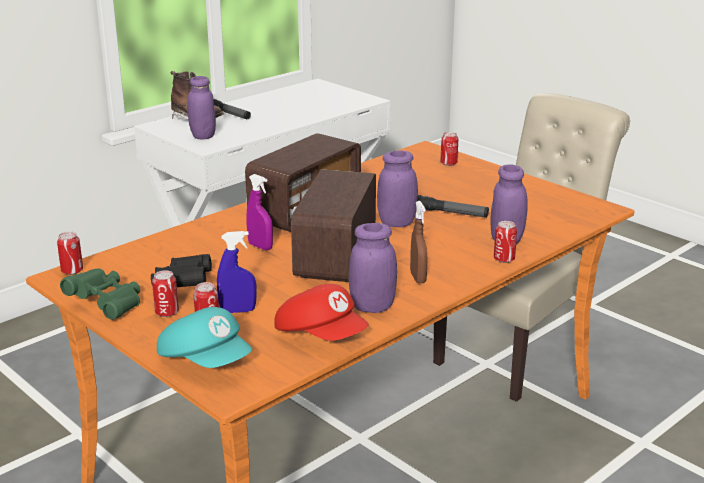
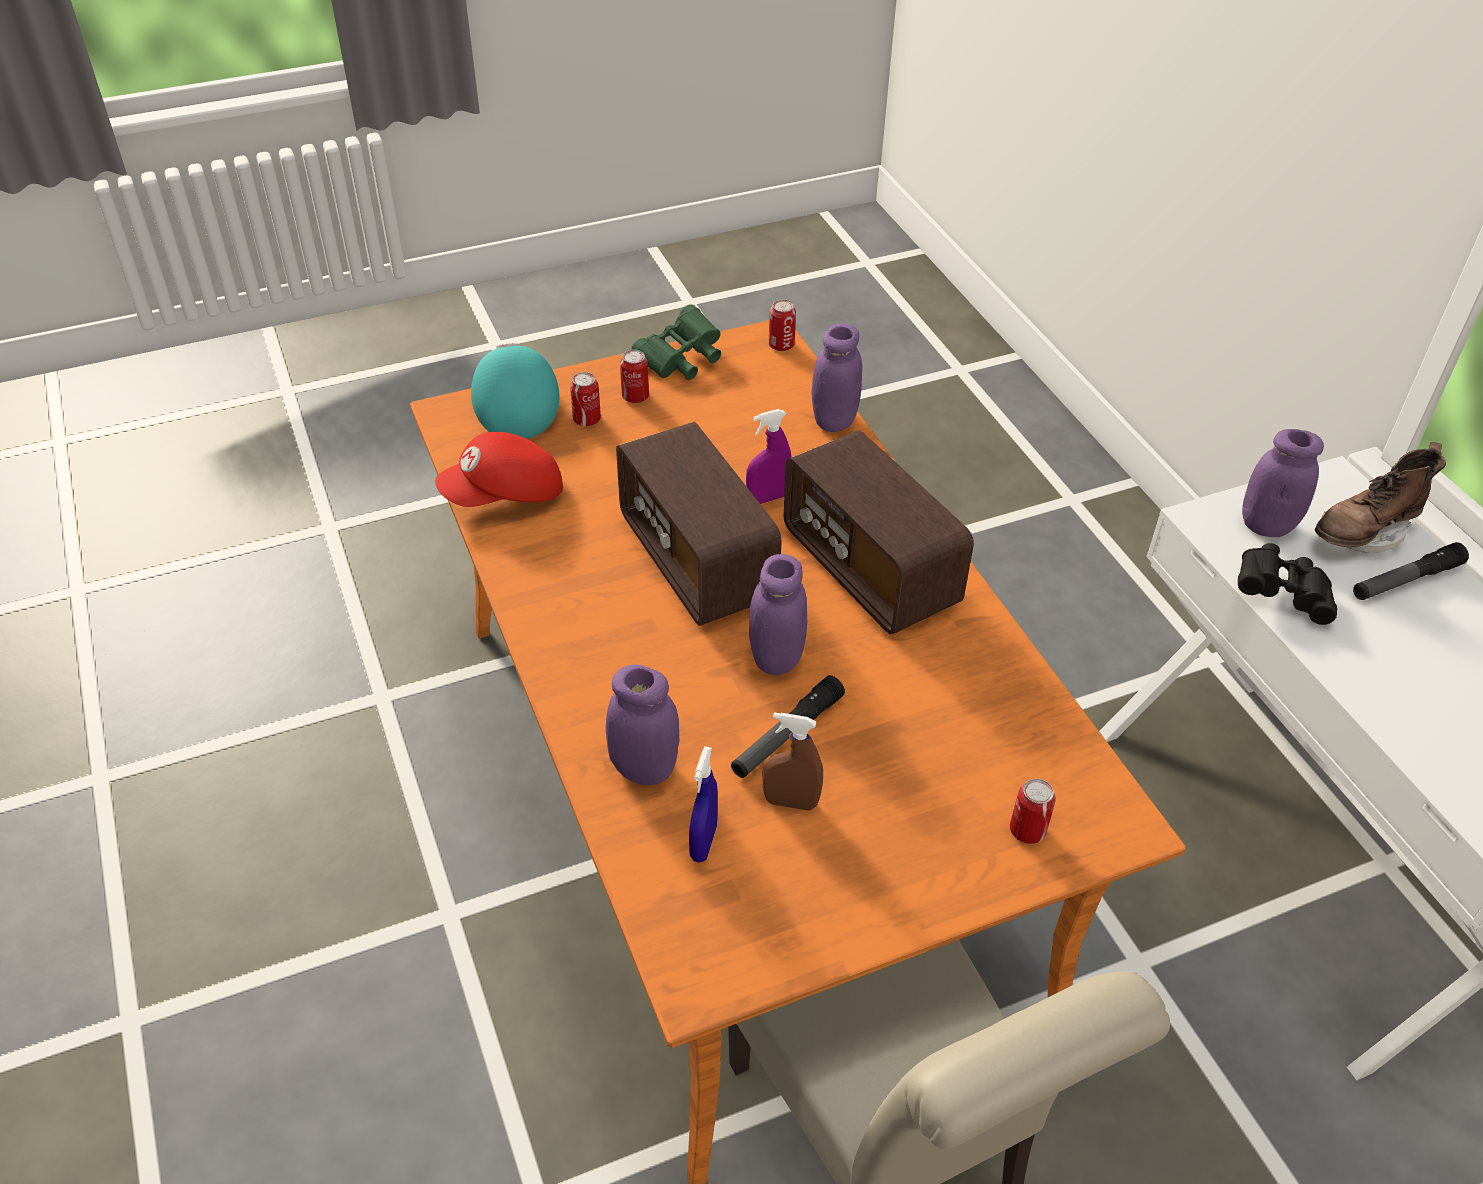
camera: 110 degrees right, 20 degrees up
(183, 285) = (694, 417): black binoculars -> black binoculars (1281, 594)
(206, 360) = (515, 407): turquoise cap -> turquoise cap turned 105 degrees clockwise
(238, 311) = (604, 446): blue spray bottle -> blue spray bottle (703, 843)
(336, 256) = (697, 561): radio -> radio turned 150 degrees counterclockwise
(372, 307) = (538, 553): purple jar -> purple jar (834, 420)
(418, 278) = (586, 620): brown spray bottle -> brown spray bottle (790, 802)
(504, 259) = (583, 736): can -> none

